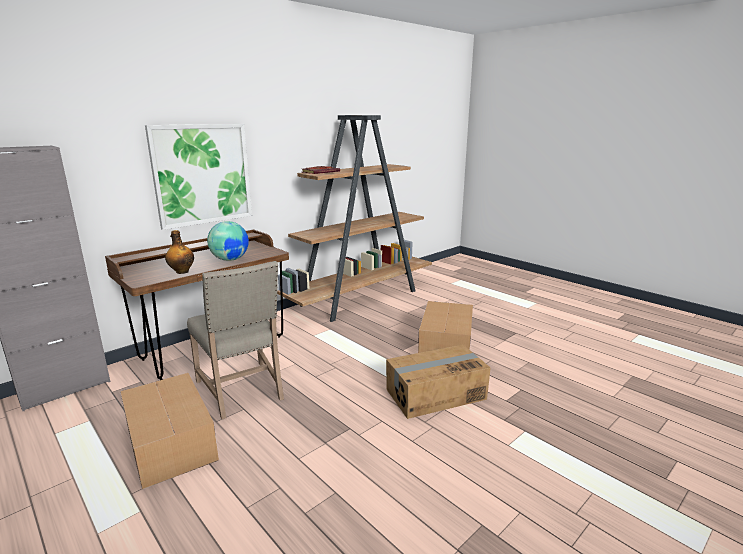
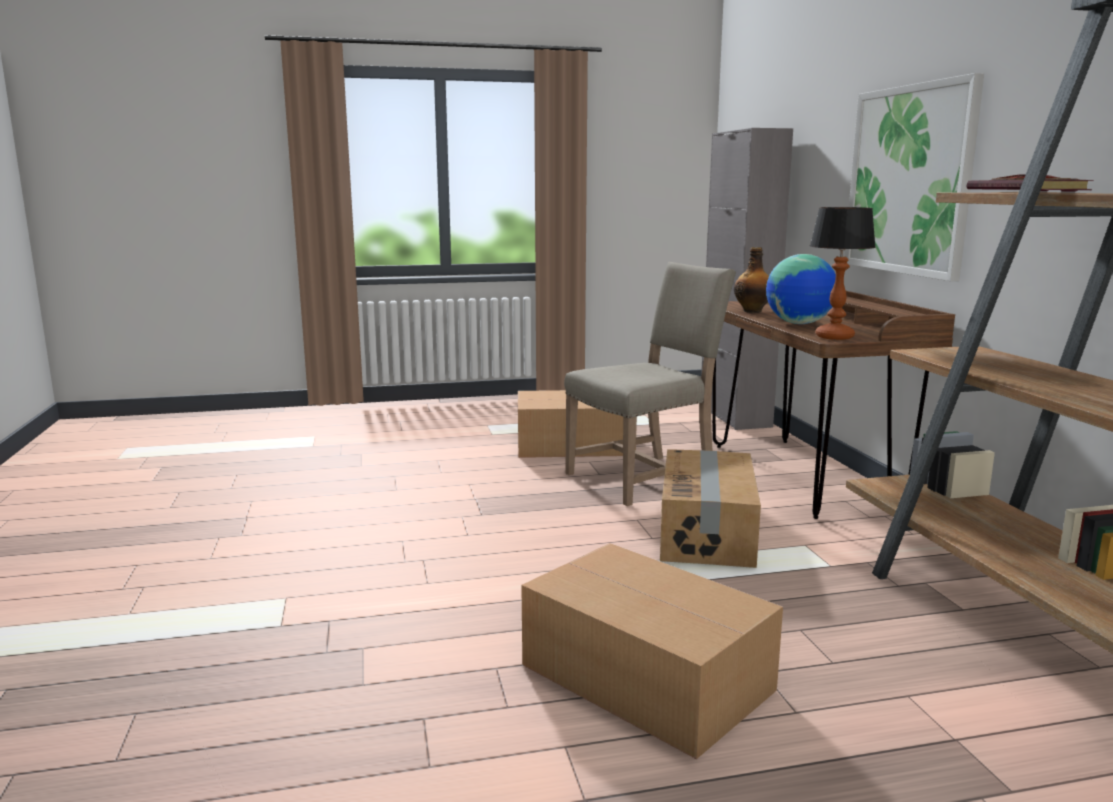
camera: 120 degrees right, 5 degrees down
(242, 390) = (645, 477): beige chair -> beige chair turned 150 degrees clockwise
(269, 252) = (834, 337): none -> table lamp
(435, 394) = (473, 590): cardboard box -> cardboard box (708, 532)

